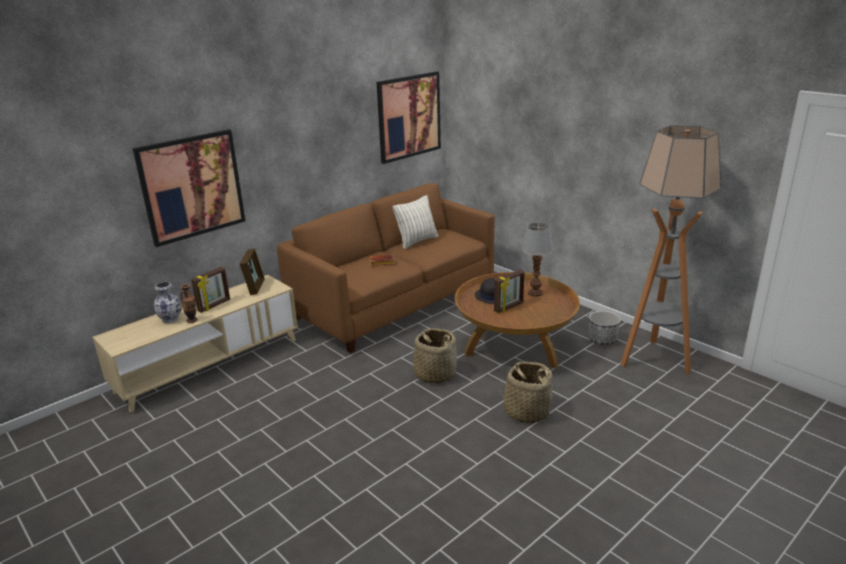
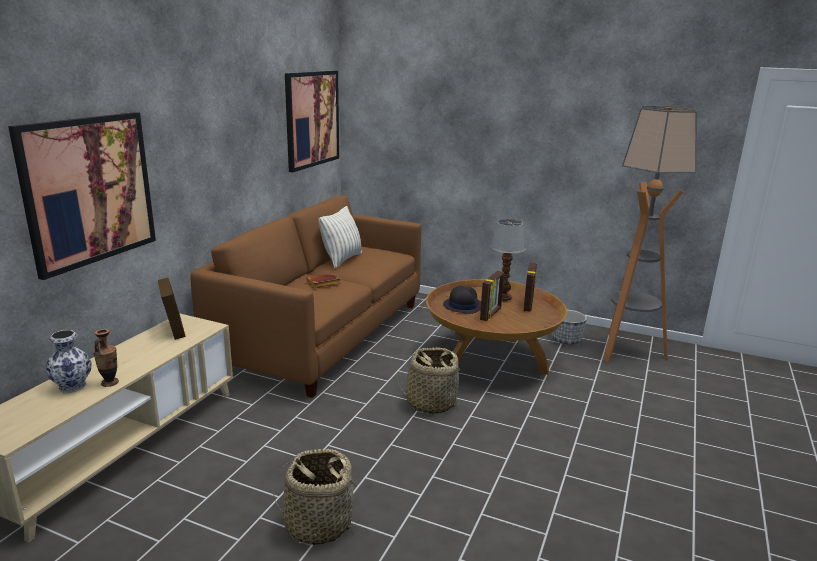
camera: 25 degrees left, 5 degrees down
(214, 305) = (131, 359): picture frame -> picture frame (528, 304)
(526, 411) = (559, 423): basket -> basket (318, 524)

